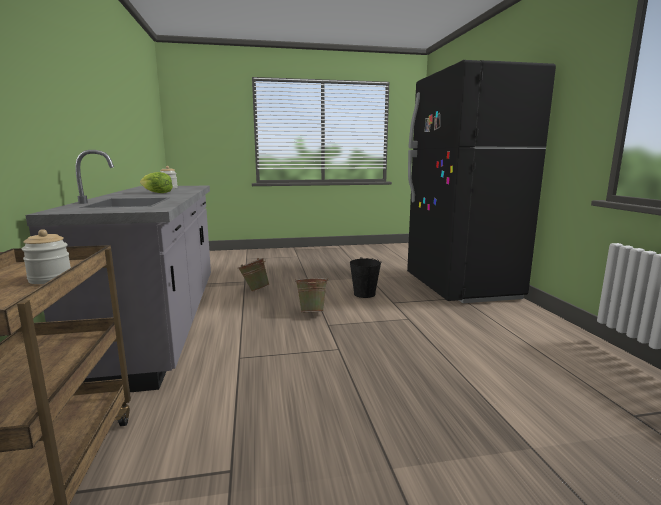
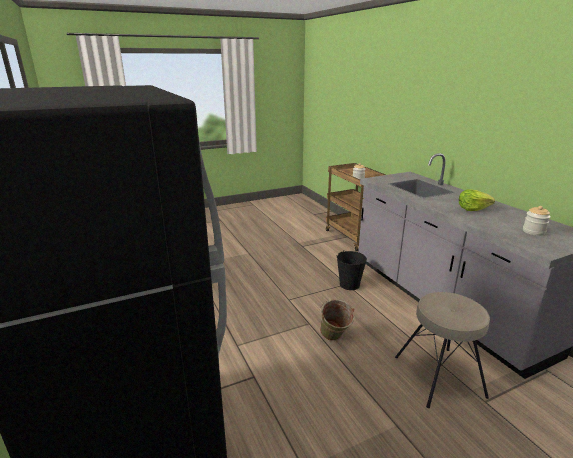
camera: 165 degrees right, 10 degrees up
(254, 290) = (439, 375): green bucket -> beige stool
(364, 294) = (294, 393): black bucket -> black bucket (349, 284)

